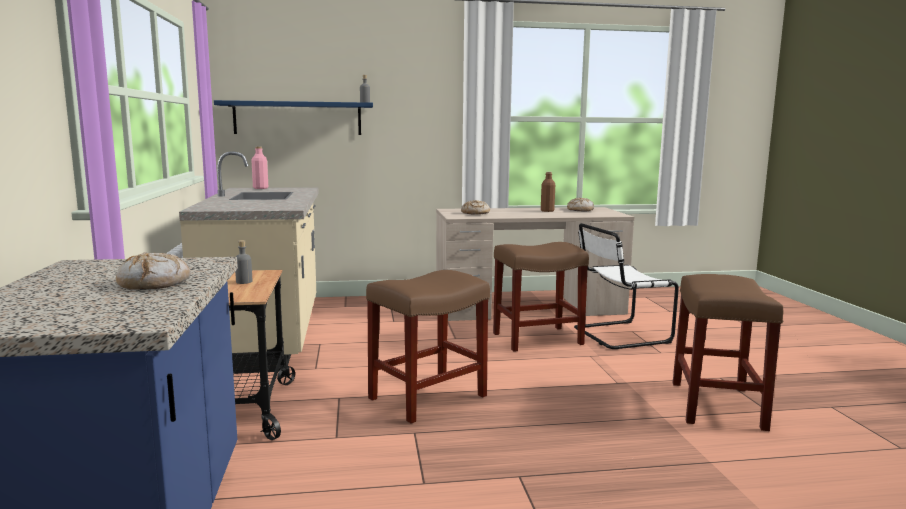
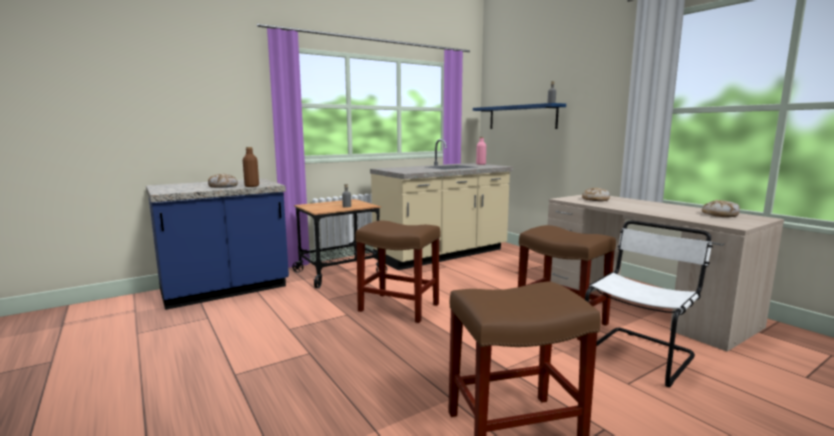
camera: 65 degrees right, 0 degrees up
(547, 211) = (675, 209): brown bottle -> brown bottle (252, 186)
(618, 335) = (640, 354): white chair -> white chair turned 90 degrees clockwise

